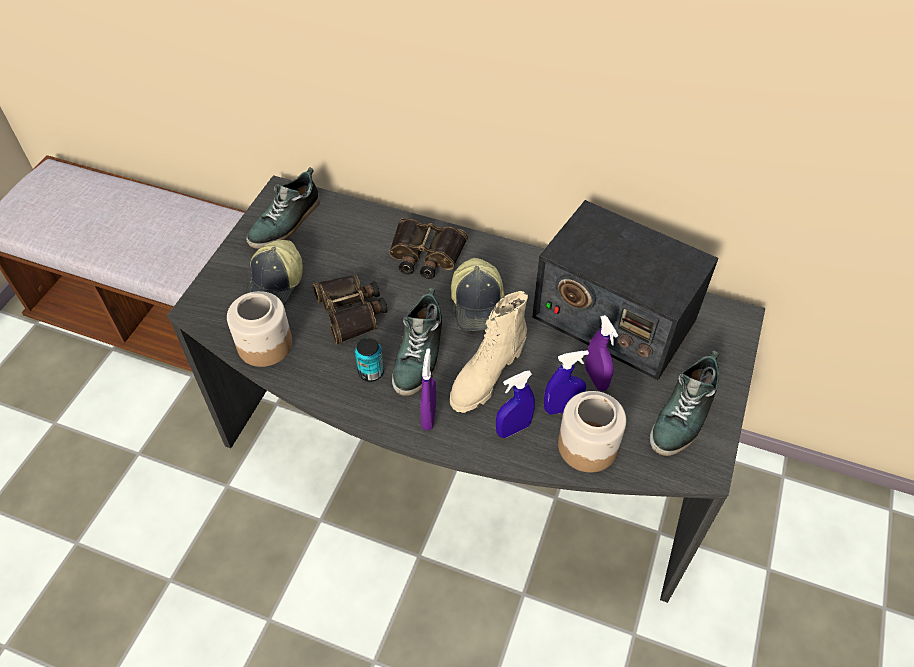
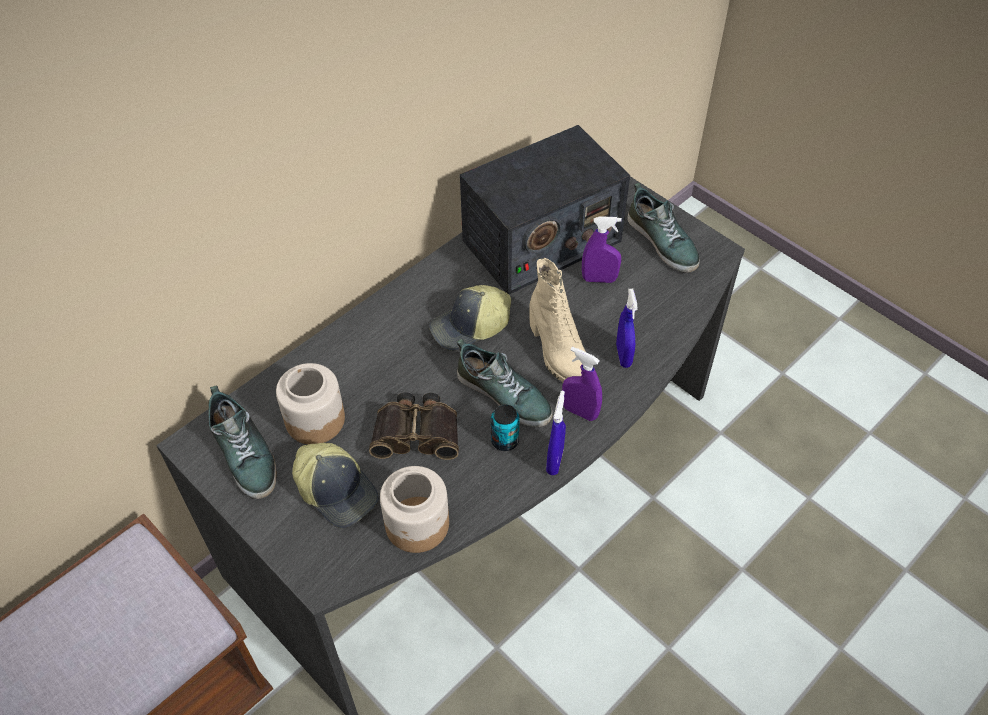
camera: 65 degrees left, 0 degrees up
(425, 255) = (379, 346): binoculars -> none
(479, 305) = (470, 327): cap -> cap turned 135 degrees clockwise
(562, 408) = (618, 314): blue spray bottle -> blue spray bottle (555, 460)
(588, 445) = (663, 312): jar -> jar (314, 419)

